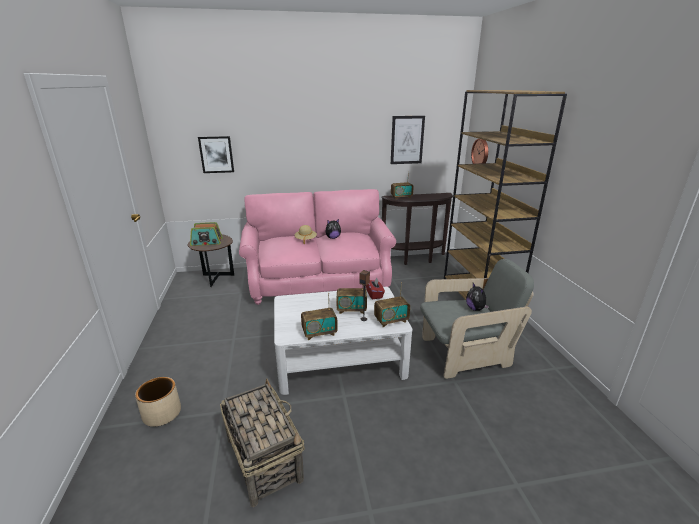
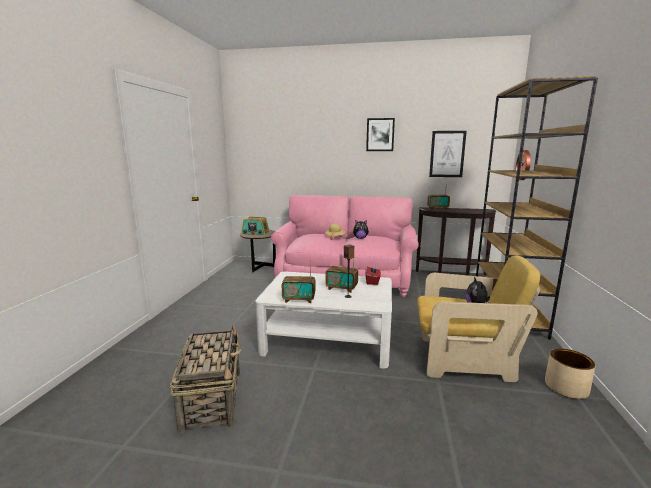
camera: 20 degrees right, 10 degrees down
(162, 413) = (159, 348): beige planter -> beige planter (566, 387)
(216, 154) = (274, 161): picture -> picture (380, 134)
(391, 321) = (374, 301): radio -> none
(465, 354) = (463, 360): grey armchair -> yellow armchair

